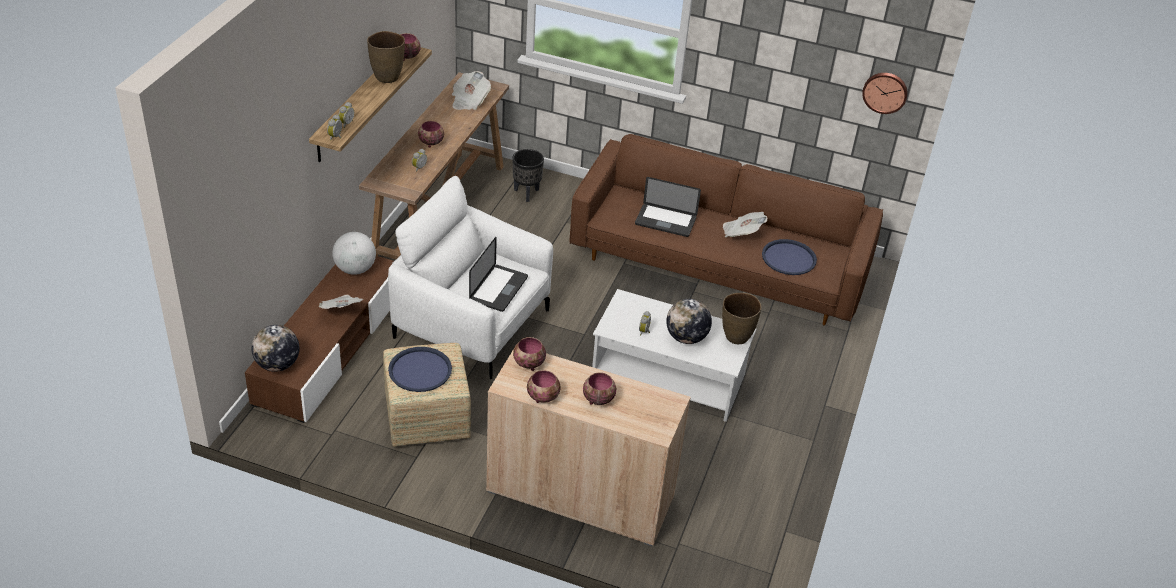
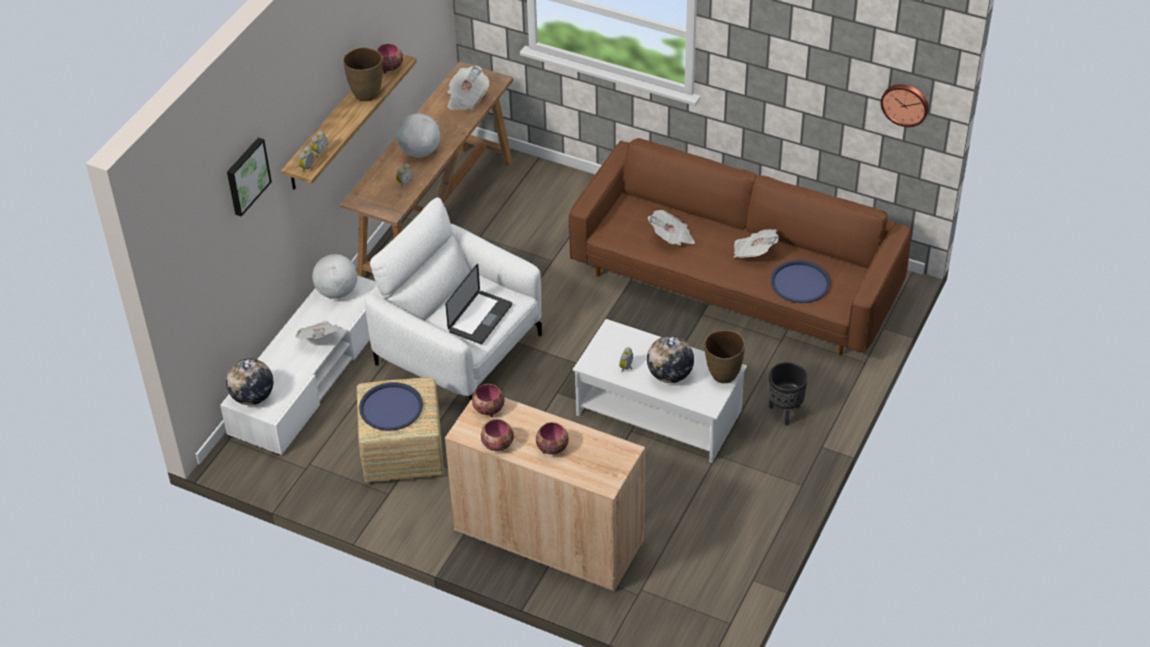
camera: 10 degrees right, 5 degrees up
(277, 136) = (246, 176): none -> picture
(330, 347) = (310, 374): brown tv stand -> white tv stand
(430, 143) = (419, 152): bowl -> globe
(526, 193) = (534, 194): black planter -> black planter (784, 412)
(665, 221) = (671, 238): laptop -> newspaper

